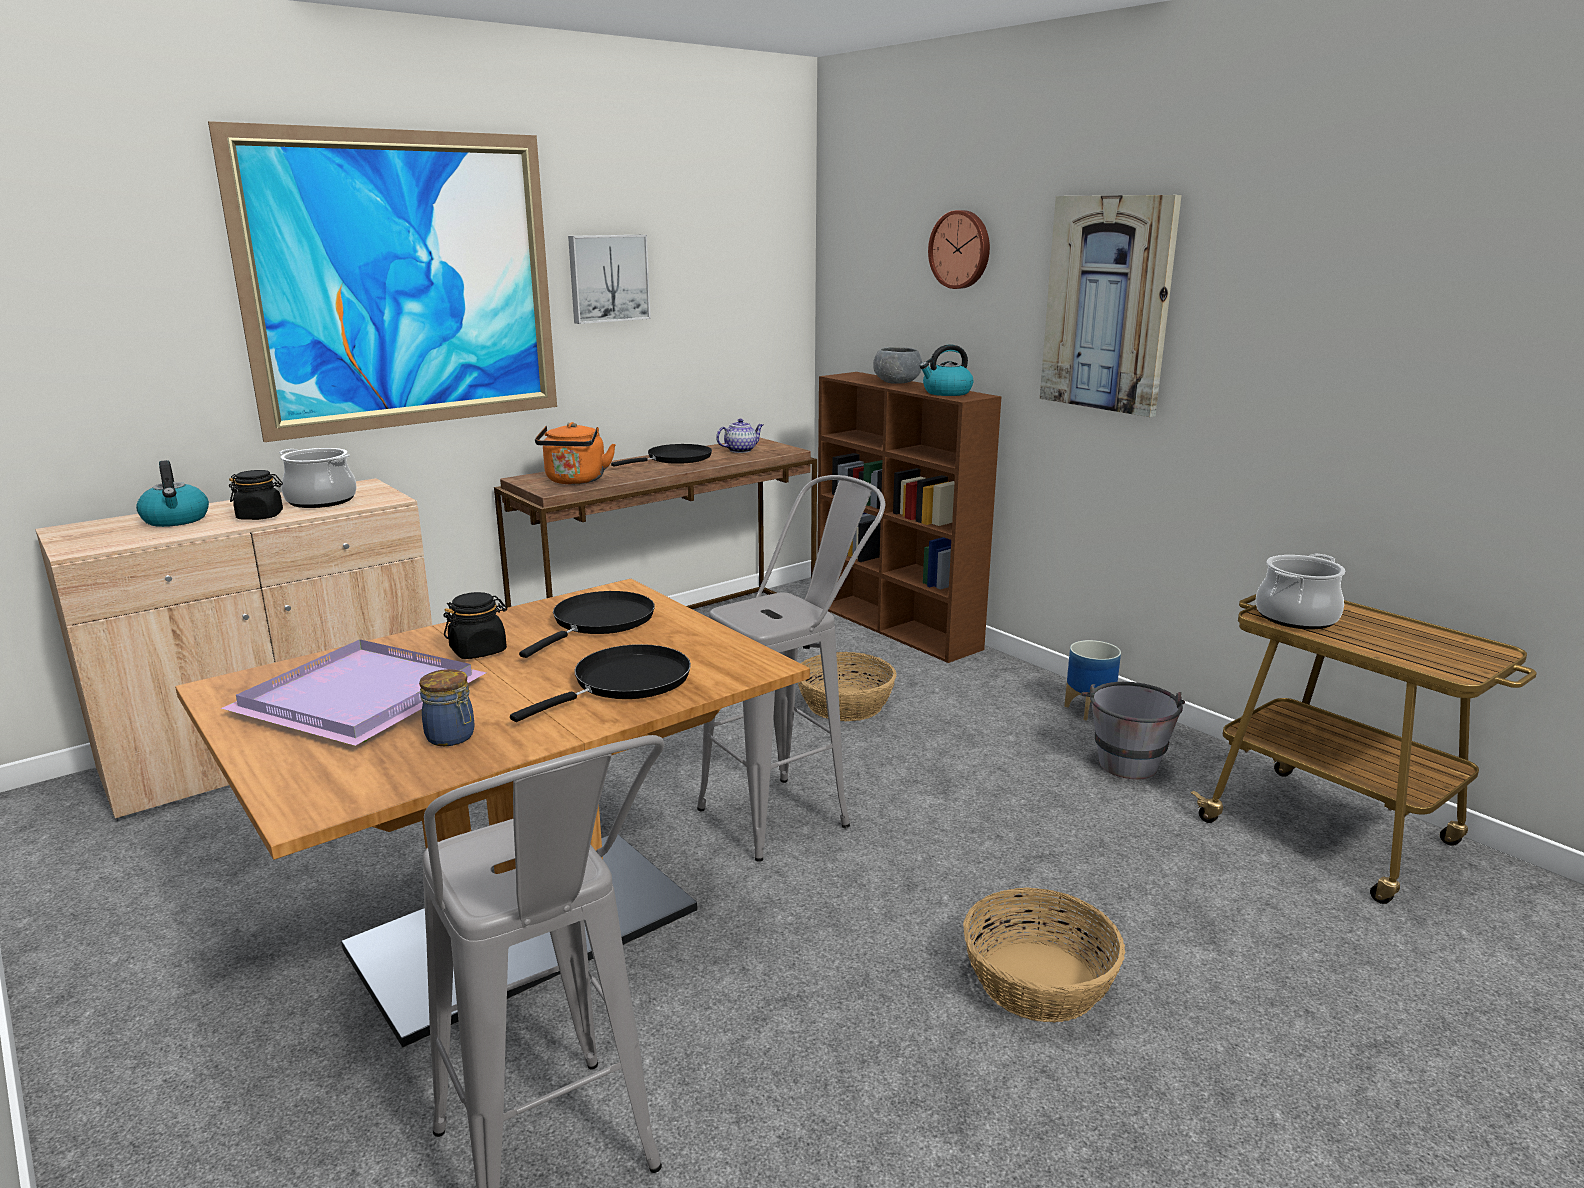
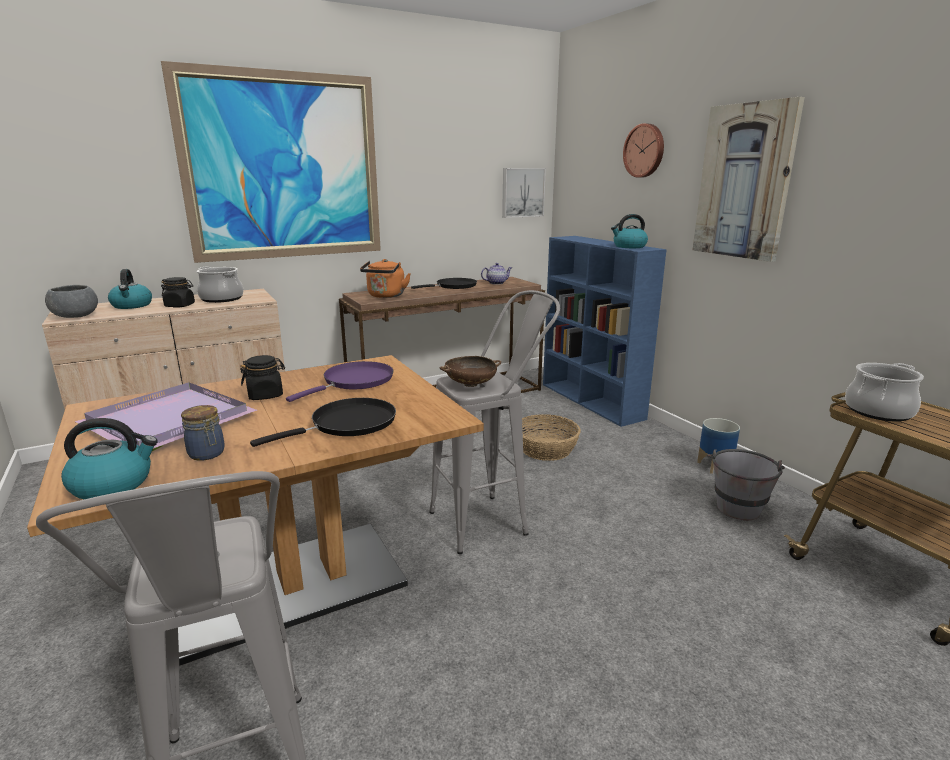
camera: 10 degrees right, 0 degrees up
(348, 786) = (113, 484): none -> kettle
(599, 622) = (354, 381): black frying pan -> purple frying pan
(608, 278) = (415, 170): picture -> picture (522, 192)
(762, 616) = (470, 384): none -> brown bowl
(897, 383) = (598, 241): grey bowl -> grey bowl (76, 316)
(898, 627) = (592, 401): brown bookcase -> blue bookcase
(1039, 981) = (645, 677): basket -> none

